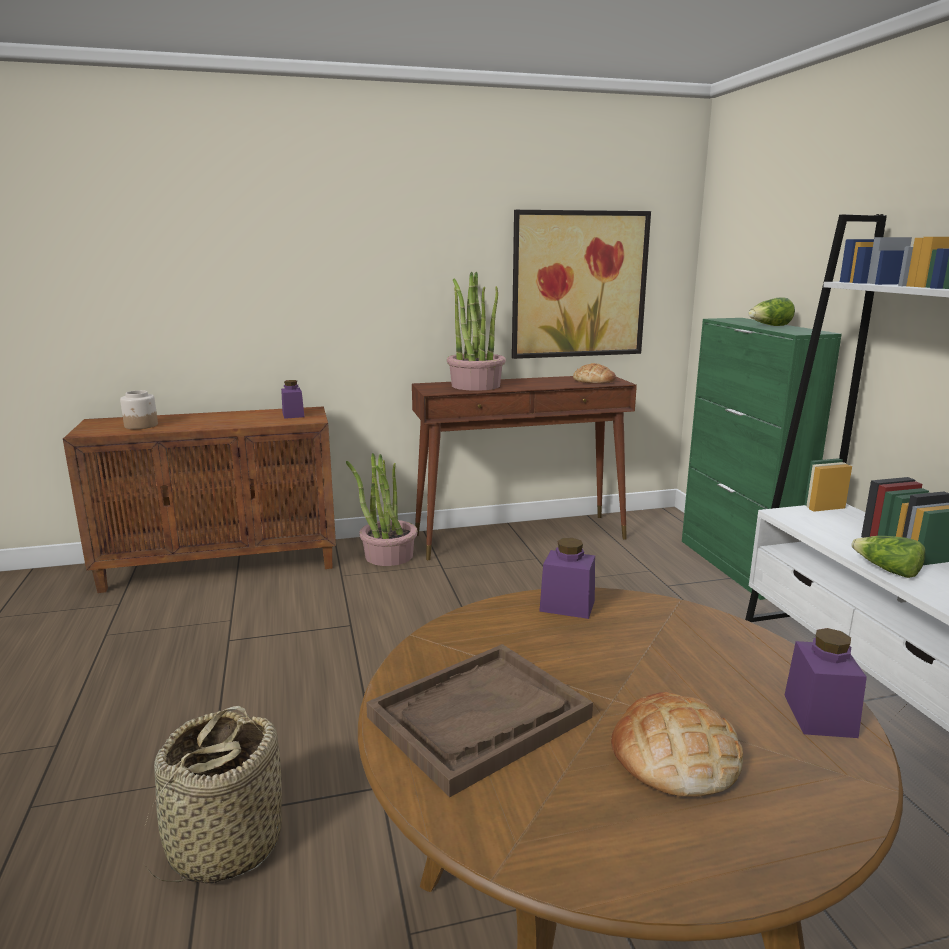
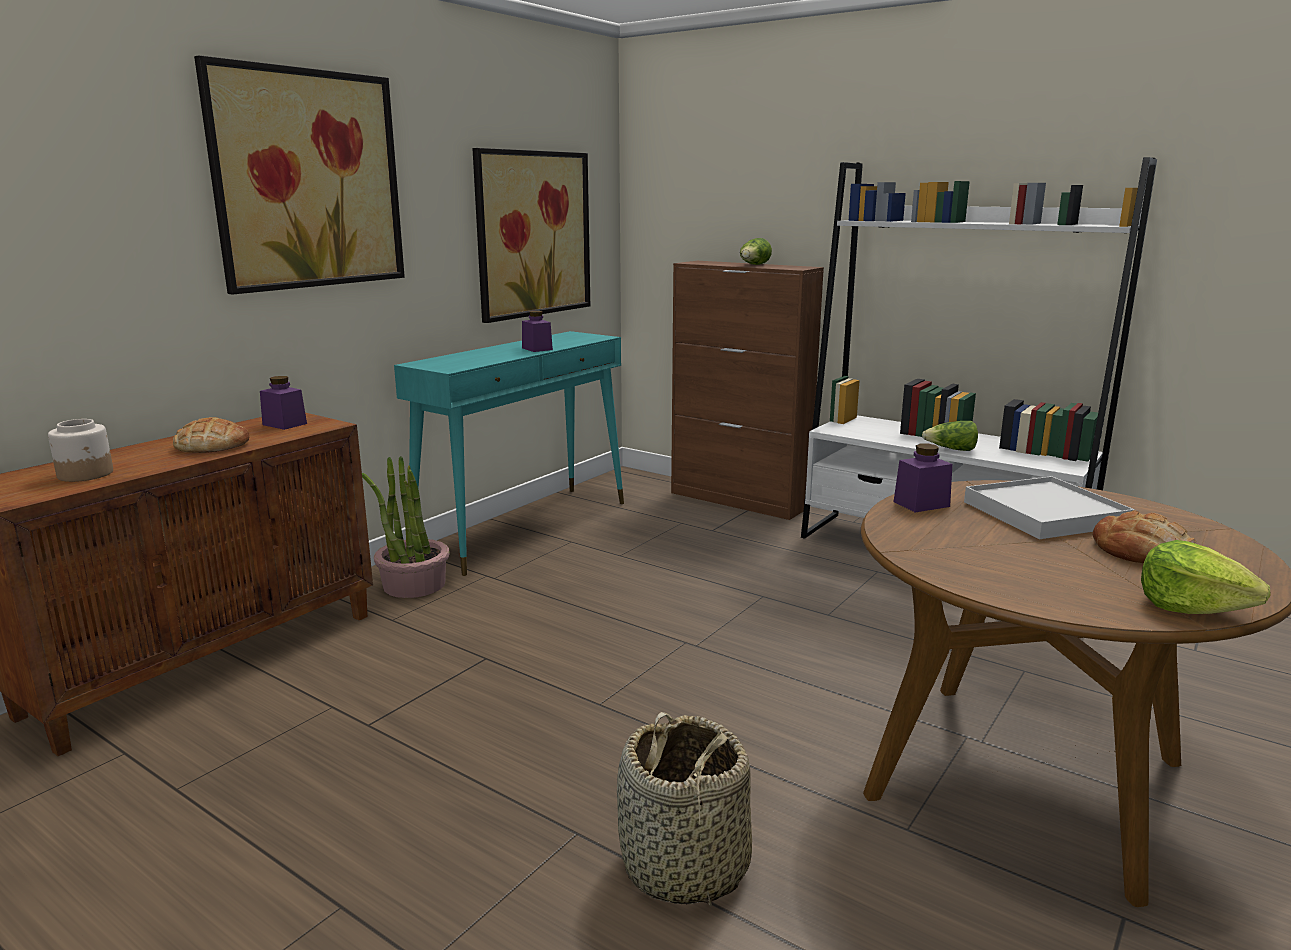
camera: 40 degrees left, 0 degrees up
(351, 238) = (308, 180): none -> picture
(475, 385) = (474, 357): potted plant -> none
(479, 718) = (1032, 574): brown tray -> none
(521, 536) = (525, 527): brown console table -> turquoise console table
(543, 845) = (1190, 607): none -> lettuce
(594, 380) = (575, 338): bread -> bread (212, 445)
(672, 665) = (1044, 514): none -> white tray
(737, 566) = (739, 500): green cabinet -> brown cabinet
(819, 715) = (1147, 511): purple jar -> purple jar (537, 349)

